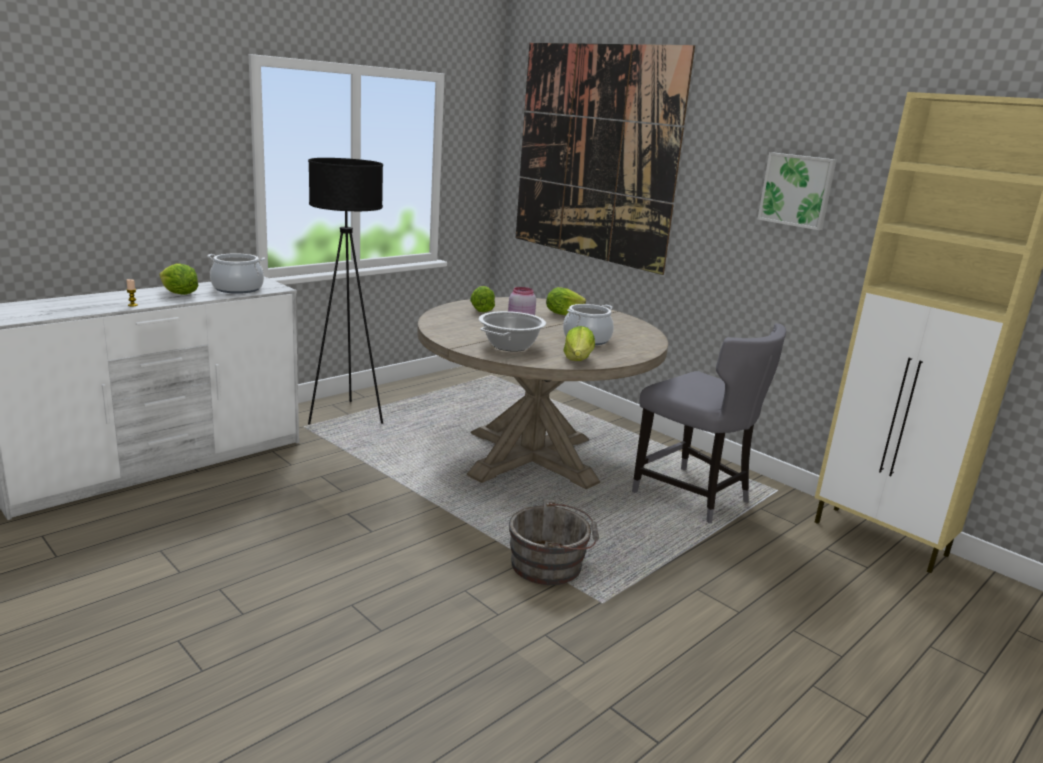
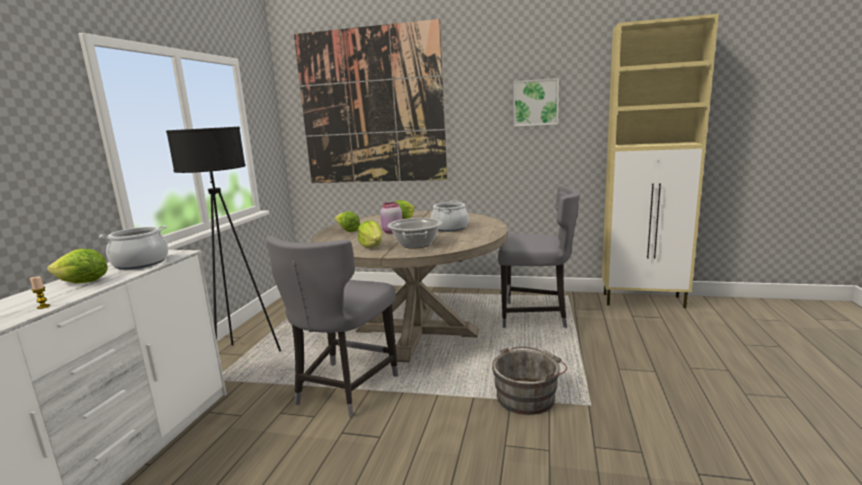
camera: 30 degrees left, 5 degrees down
(392, 480) = (343, 390): none -> grey chair
(578, 359) = (472, 239): lettuce -> lettuce (372, 246)

